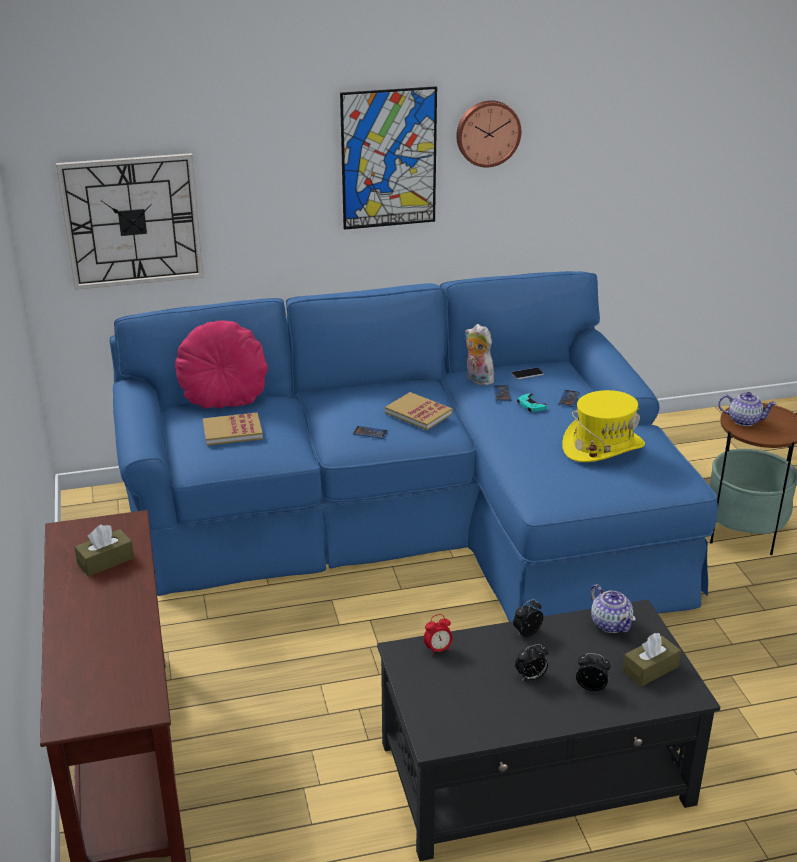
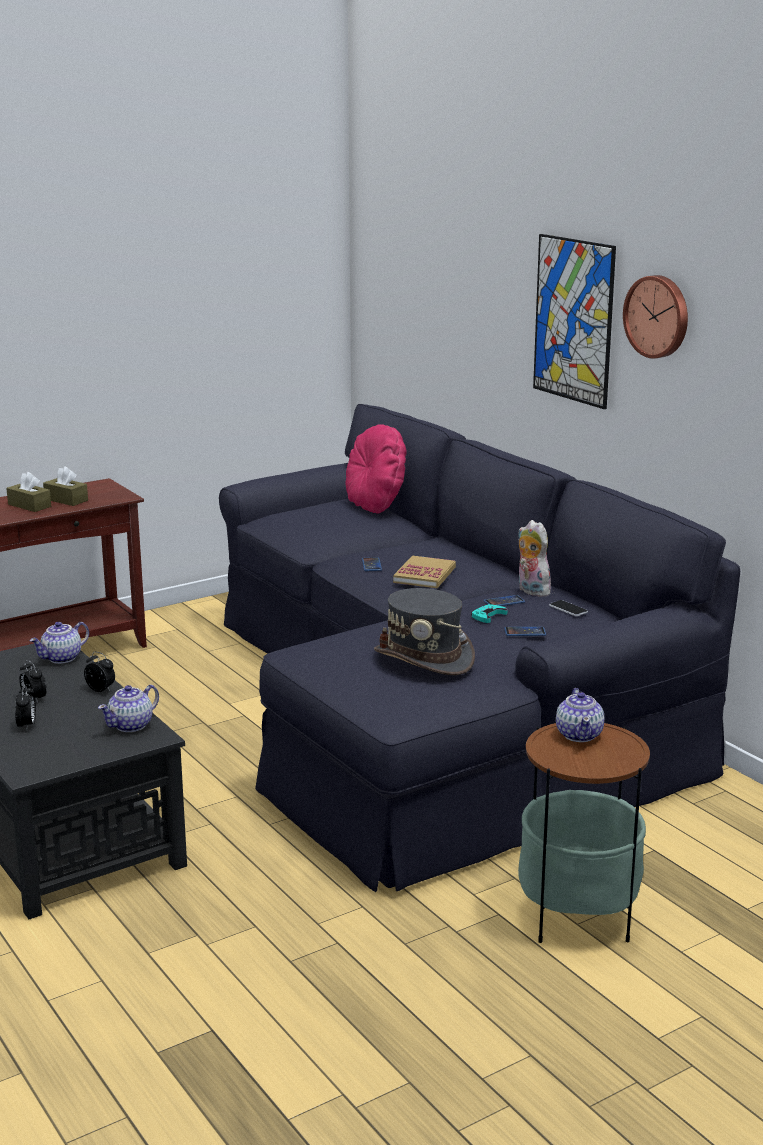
camera: 70 degrees right, 10 degrees down
(132, 221) = (406, 323): wall clock -> none
(232, 431) = (319, 516): book -> none
(420, 518) = (432, 710): blue sofa -> black sofa
(438, 650) = (62, 658): alarm clock -> teapot
(477, 380) = (530, 591): plush toy -> plush toy turned 60 degrees counterclockwise
(603, 447) = (424, 658): yellow hat -> grey hat
(650, 669) = (62, 750): brown tissue box -> brown tissue box (29, 505)

